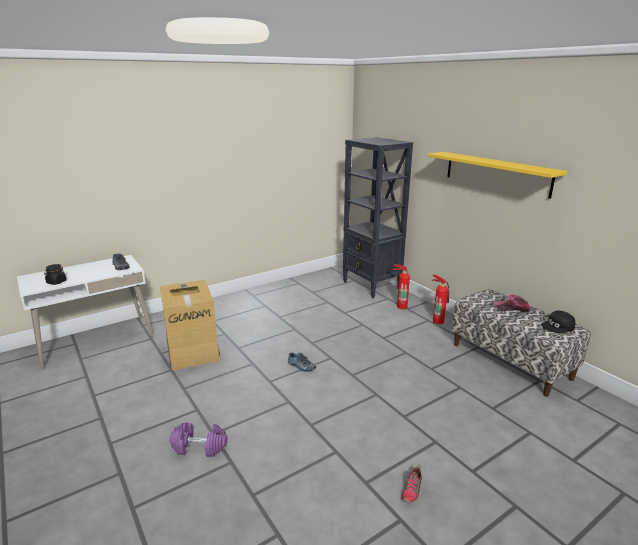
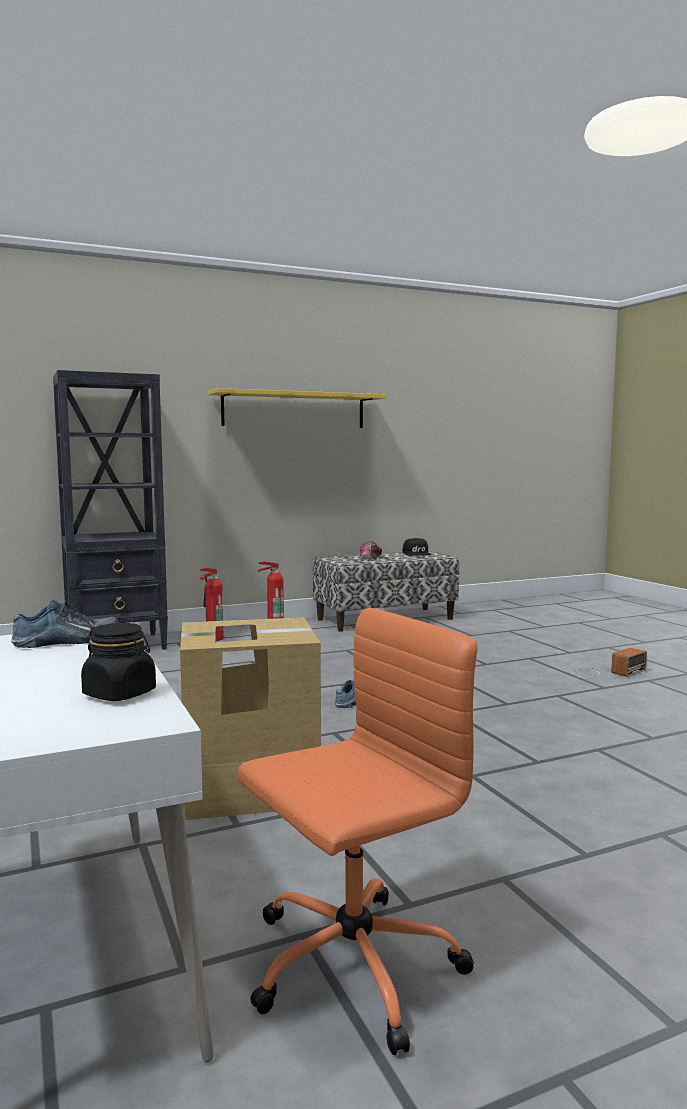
camera: 80 degrees left, 15 degrees down
(66, 386) = (350, 966): none -> orange office chair
(200, 447) = (572, 770): purple dumbbell -> none
(412, 490) = (606, 673): shoe -> radio

